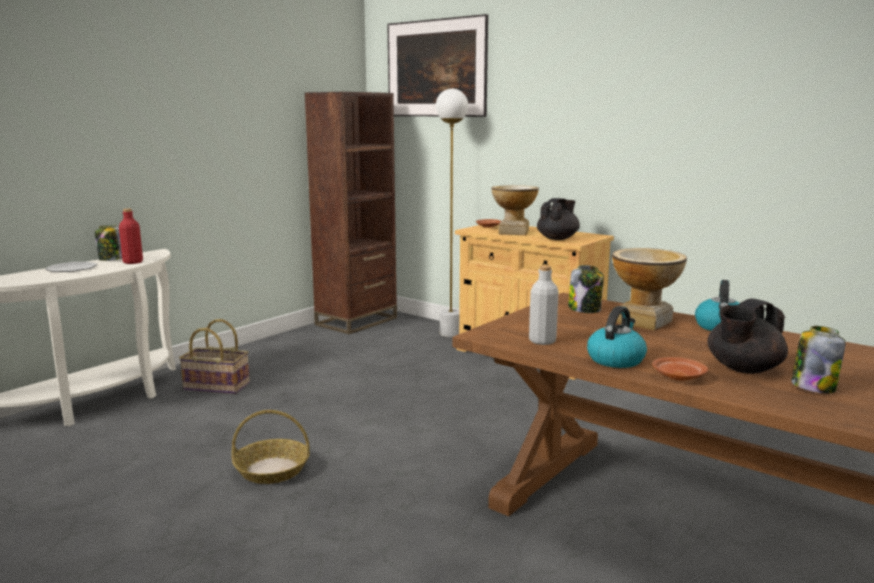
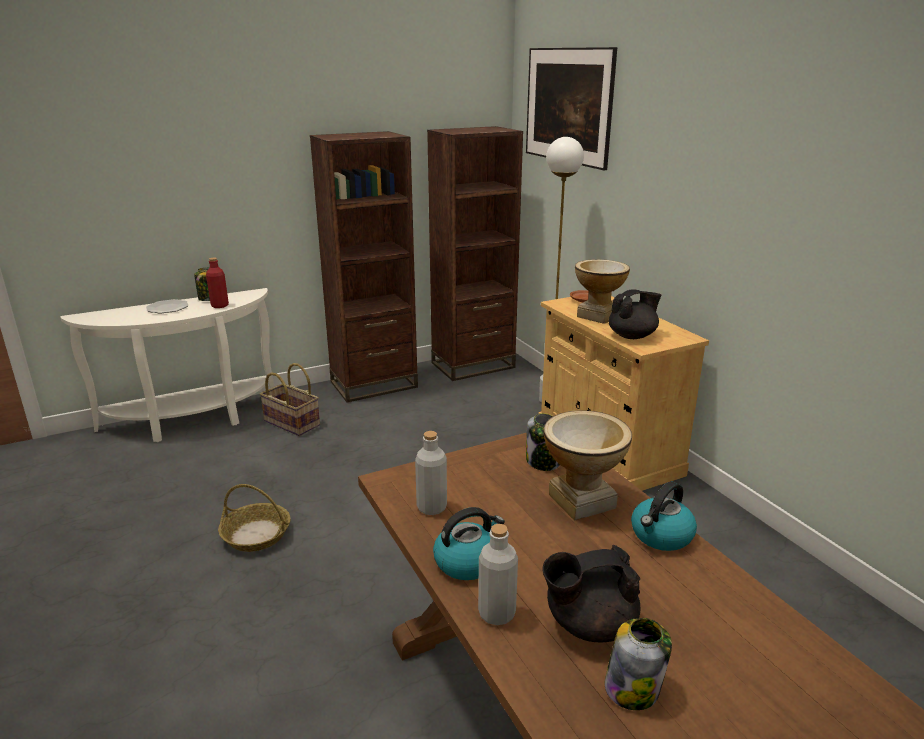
camera: 25 degrees right, 10 degrees up
(273, 347) = (374, 384): none -> brown bookcase
(678, 376) = (496, 613): brown plate -> grey bottle

